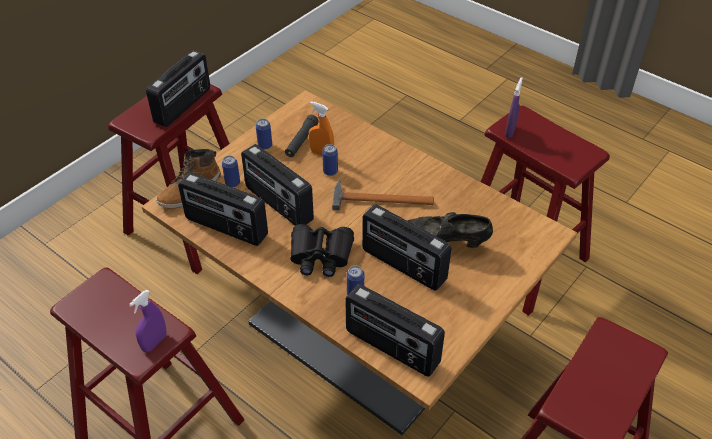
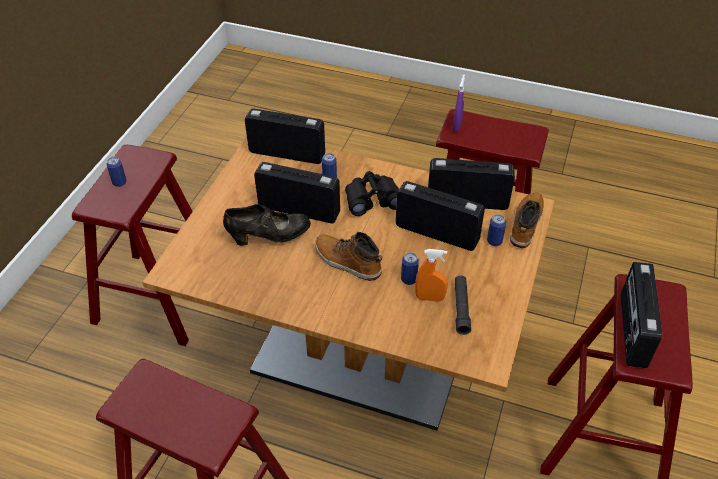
camera: 160 degrees right, 0 degrees up
(265, 145) = (495, 291): can -> can (119, 182)
(377, 200) = (347, 262): hammer -> boot
(510, 131) = (225, 411): purple spray bottle -> none

